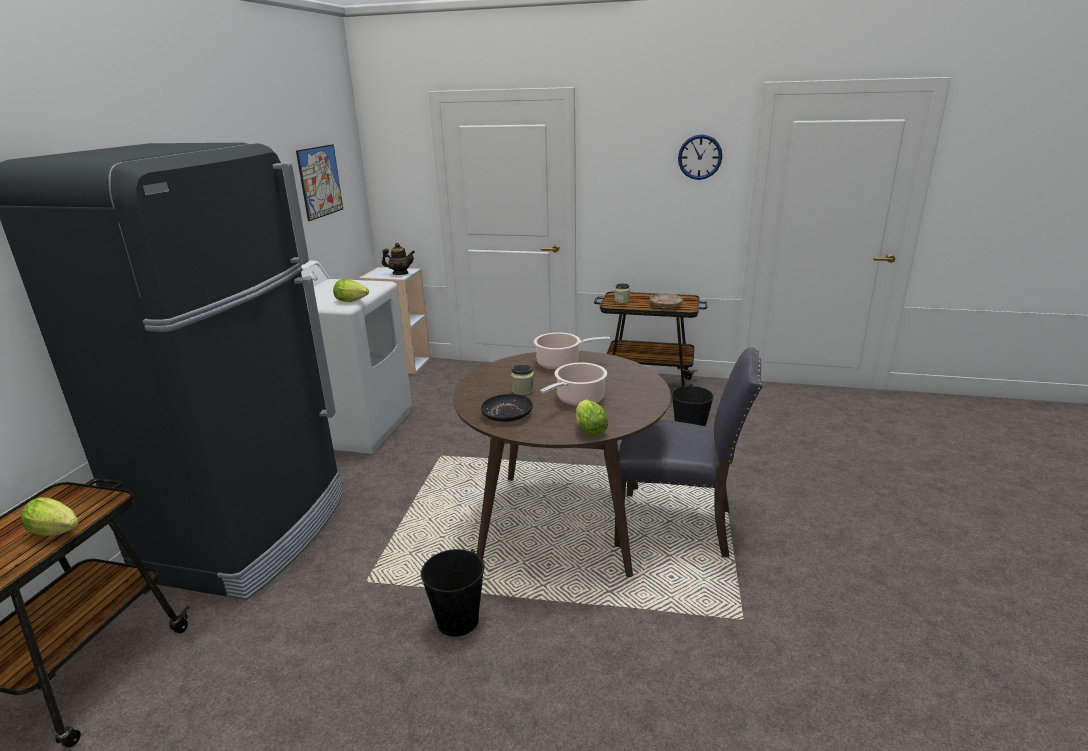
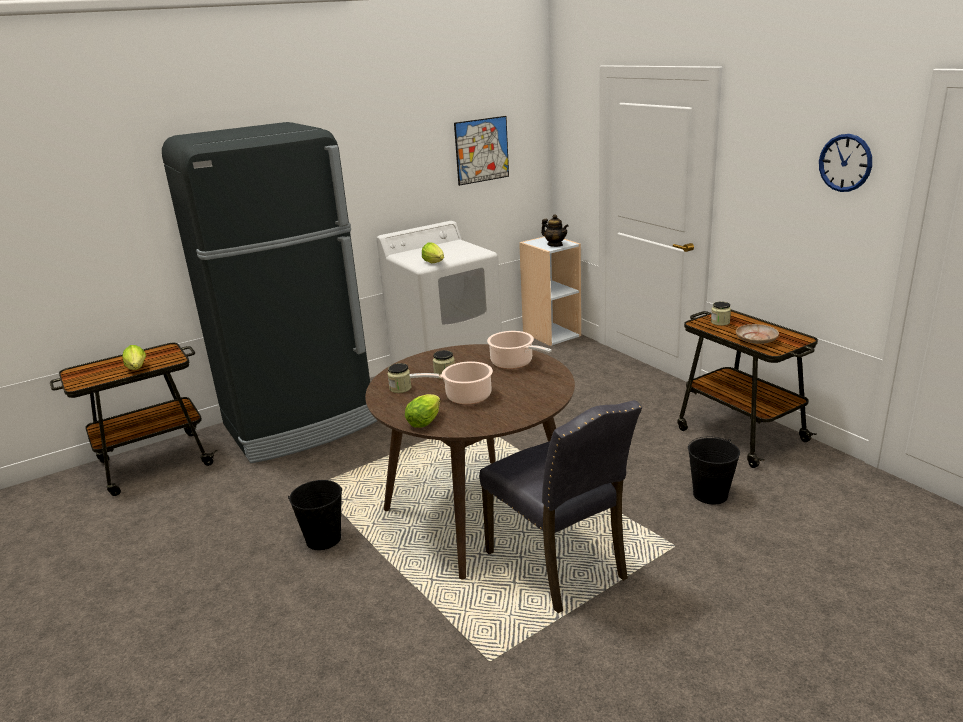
camera: 45 degrees right, 0 degrees up
(507, 414) = (400, 388): black plate -> jar

